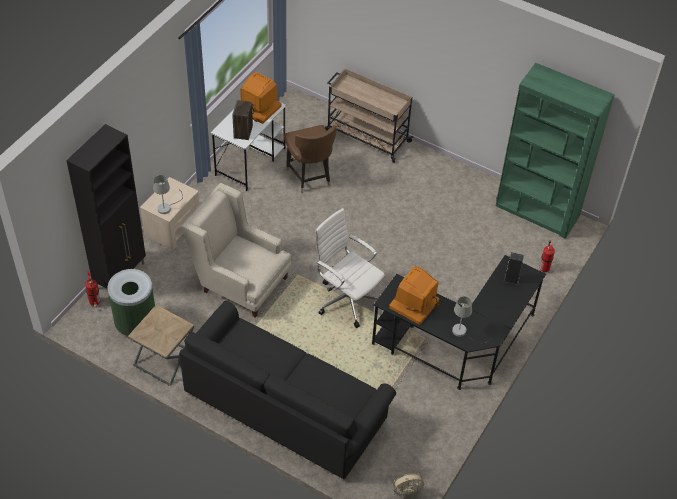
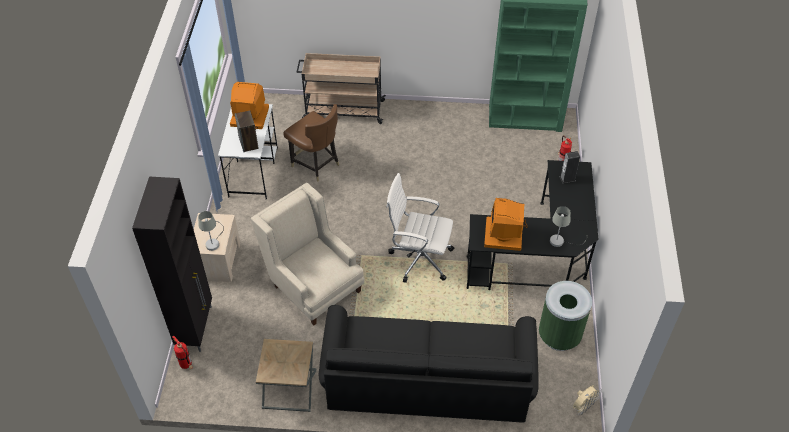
camera: 25 degrees left, 0 degrees up
(136, 324) = (240, 367): green trash can -> green trash can (559, 336)
(239, 281) = (312, 284): beige armchair -> beige armchair turned 45 degrees clockwise

